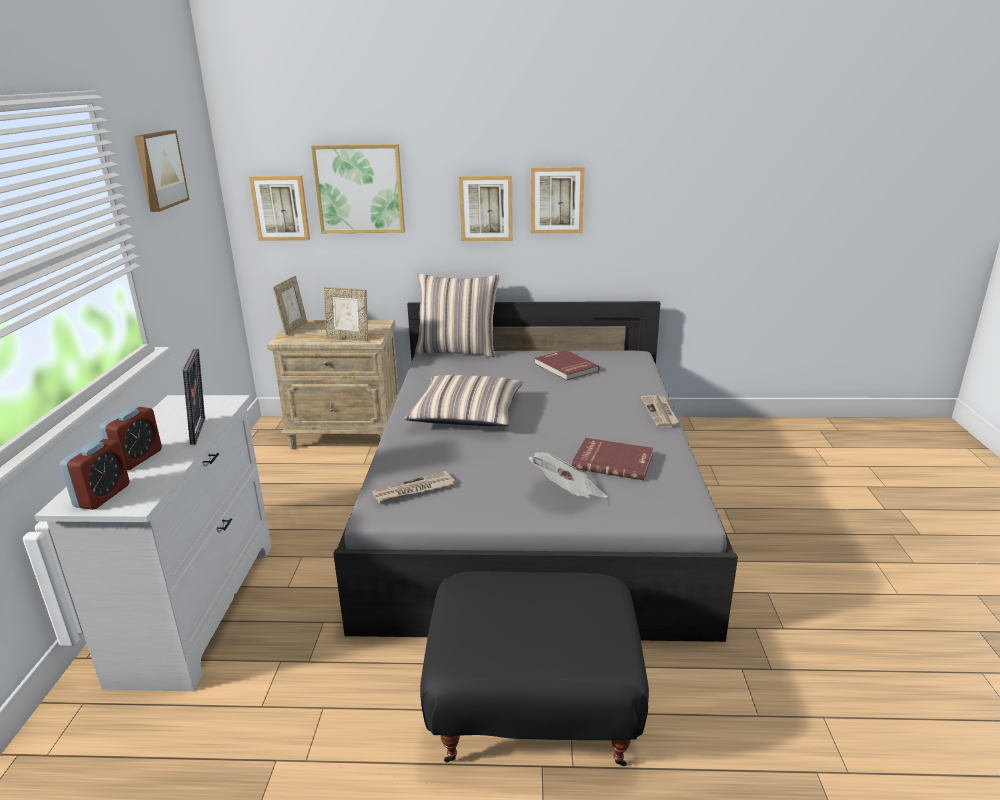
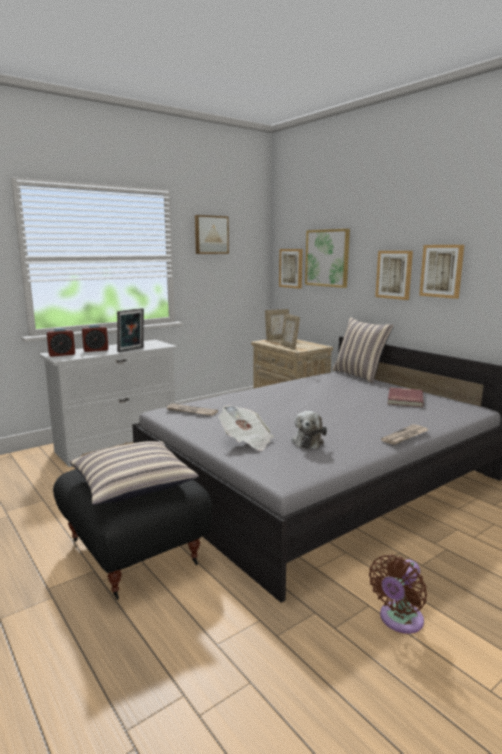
camera: 50 degrees right, 10 degrees down
(467, 414) = (290, 397): pillow -> pillow (132, 483)
(613, 461) = (308, 441): red book -> plush toy
(797, 588) = (399, 620): none -> brown fan

